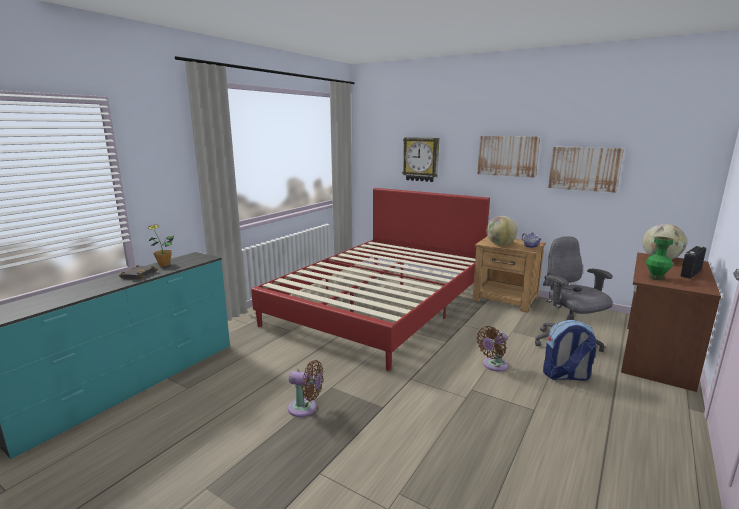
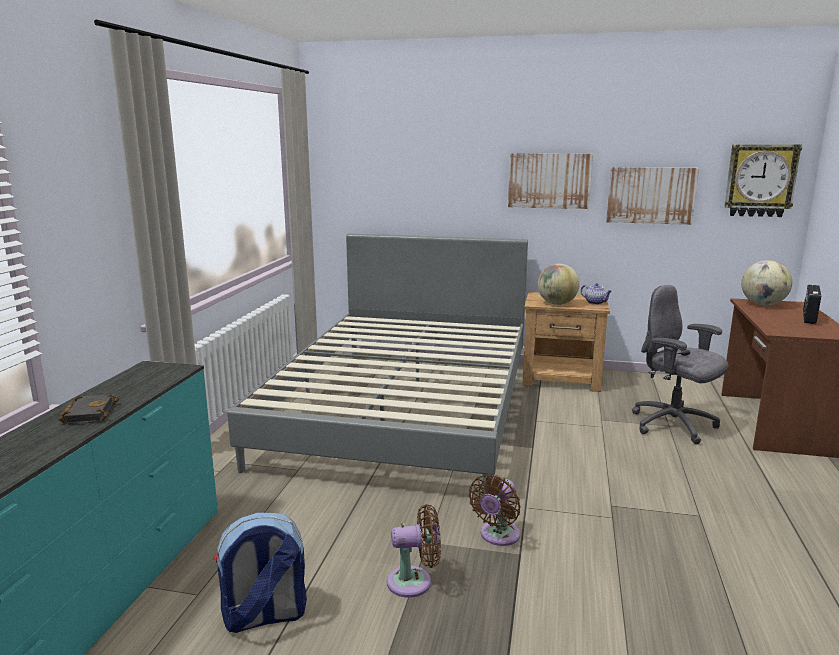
camera: 20 degrees left, 0 degrees up
(164, 265) = (115, 389): potted plant -> none
(381, 304) = (405, 409): red bed -> grey bed
(421, 159) = (420, 188): wall clock -> wall clock (760, 180)
(493, 366) = (613, 469): brown fan -> brown fan (498, 536)
(565, 376) = (701, 466): backpack -> backpack (264, 617)
(656, 278) = (783, 327): green vase -> none

